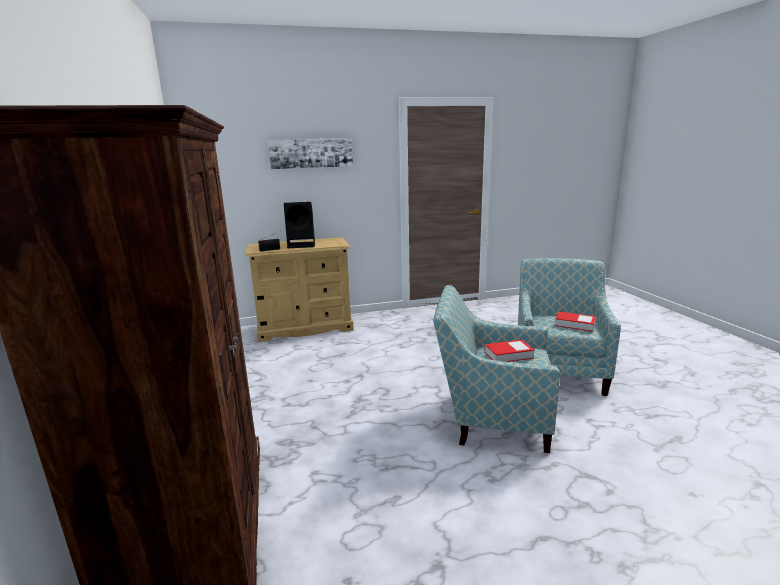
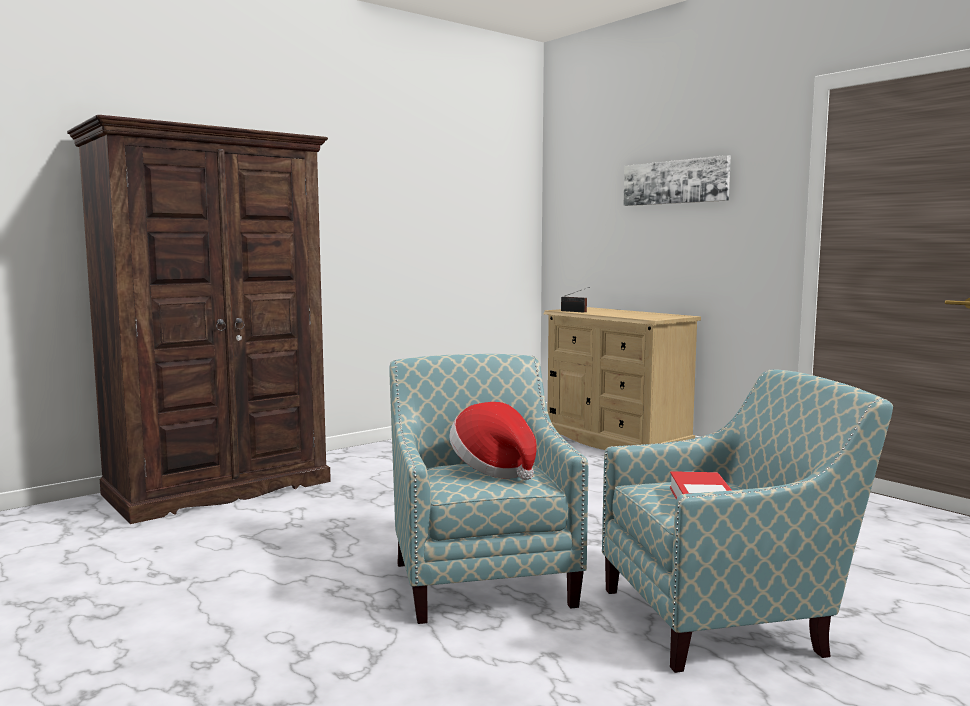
camera: 65 degrees right, 10 degrees down
(302, 245) = (620, 313): black speaker -> none
(508, 355) = (494, 469): book -> hat

